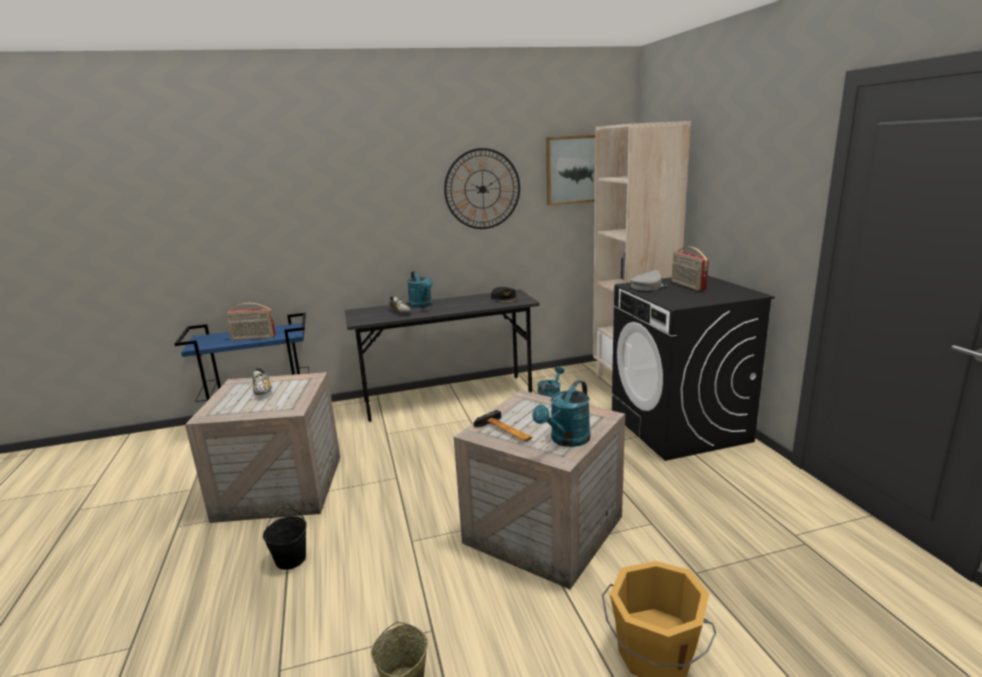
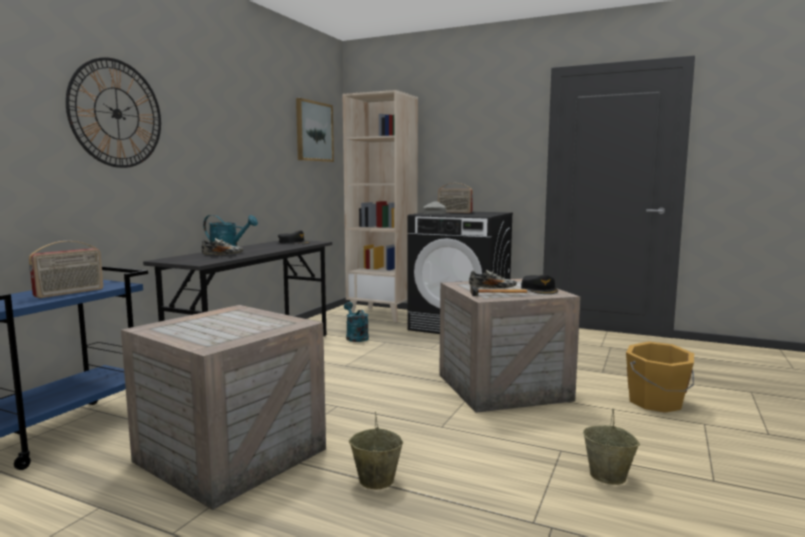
camera: 50 degrees left, 10 degrees down
(262, 390) = (210, 324): shoe -> shoe (492, 288)
(290, 559) = (375, 480): black bucket -> beige bucket
(482, 189) = (256, 136): wall clock -> wall clock (117, 113)
(566, 440) = (539, 289): turquoise watering can -> black cap

